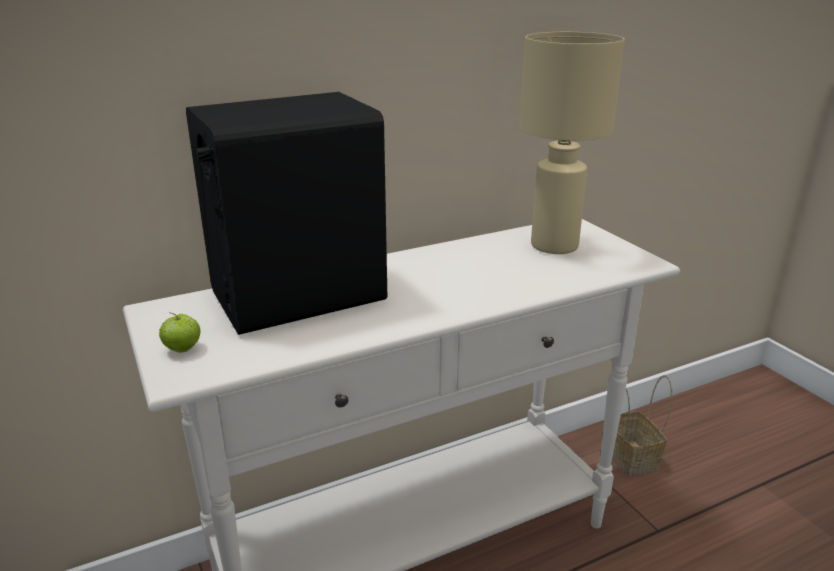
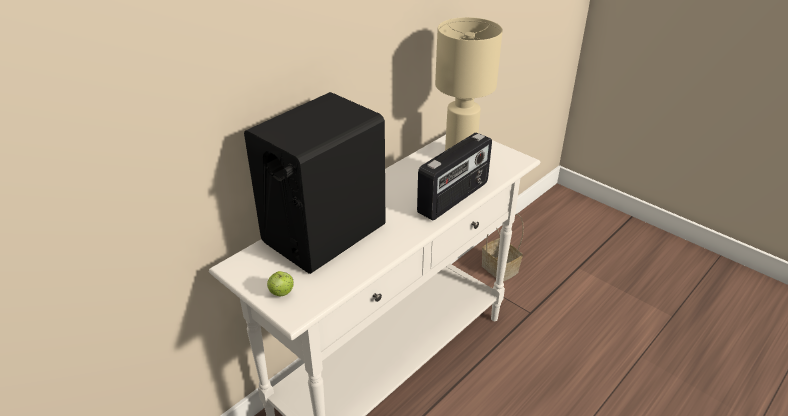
camera: 20 degrees left, 10 degrees up
(513, 288) = (454, 198): none -> radio

